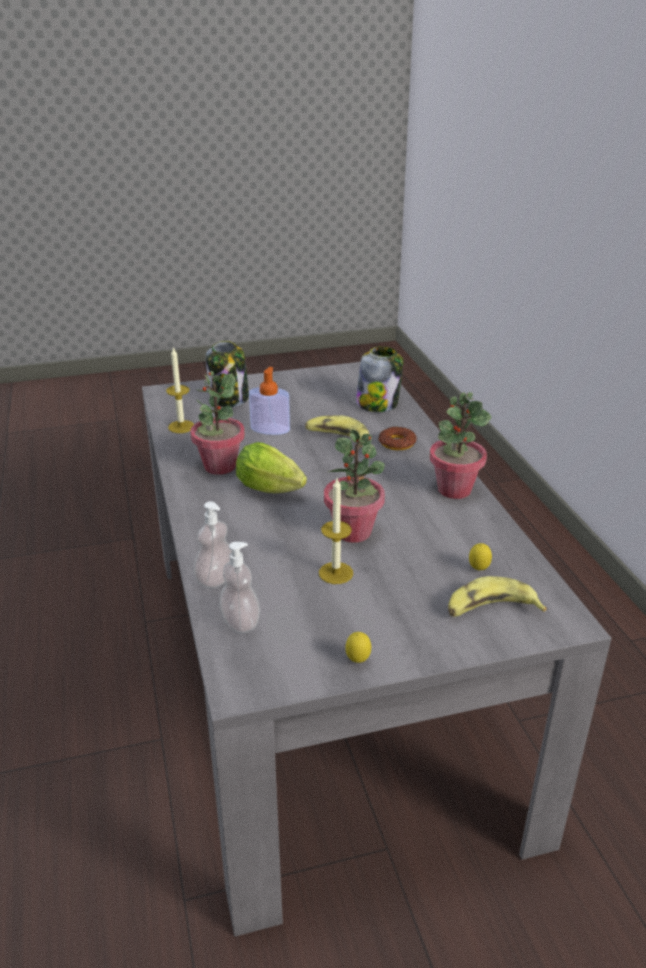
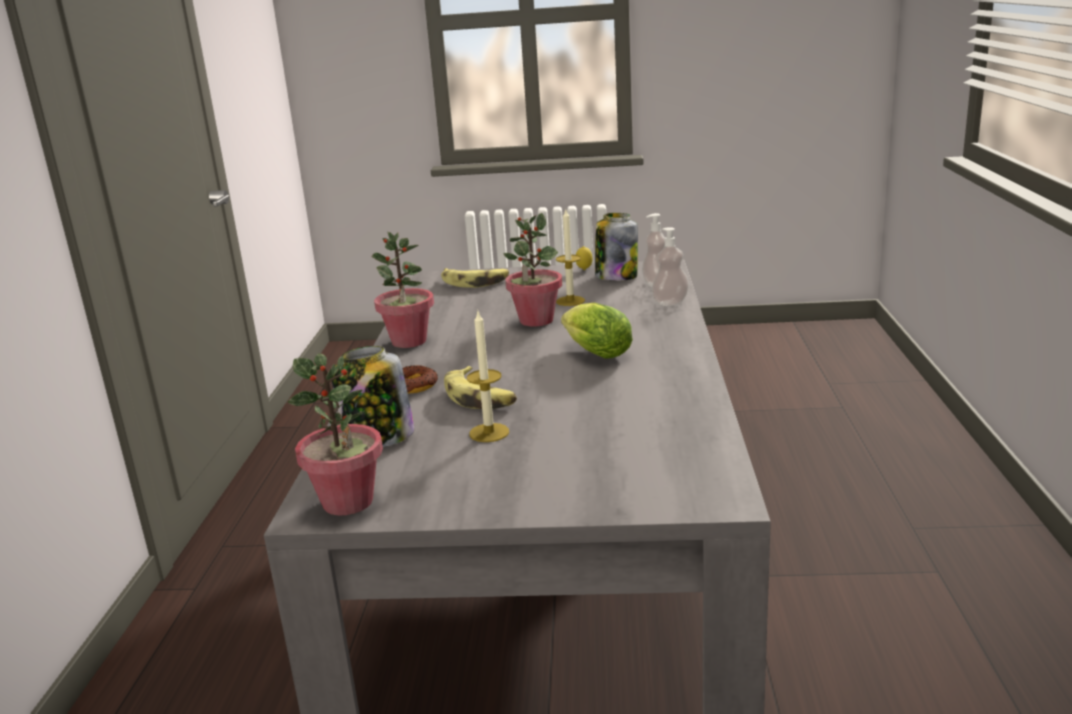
camera: 160 degrees left, 10 degrees down
(181, 426) = (693, 431): candle -> candle (489, 432)
(219, 466) = (647, 378): potted plant -> potted plant (348, 502)
(229, 398) = (604, 472): jar -> jar (616, 276)
(270, 429) = (562, 416): soap dispenser -> none
(478, 570) = (458, 297): lemon -> none

